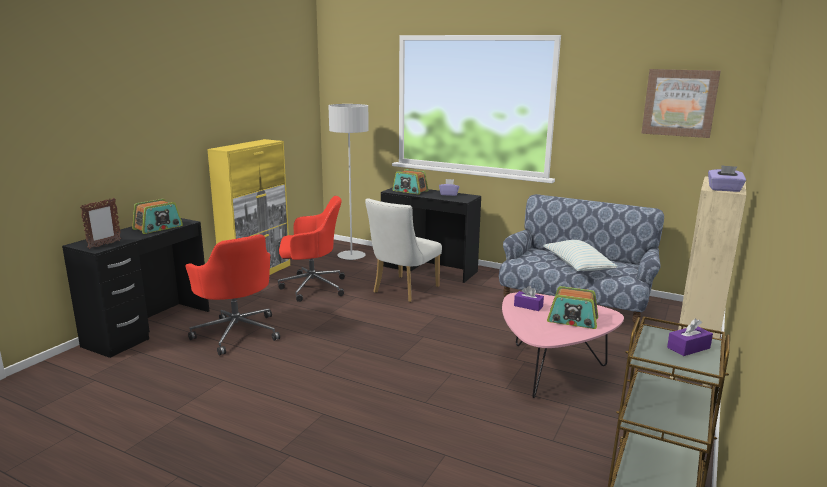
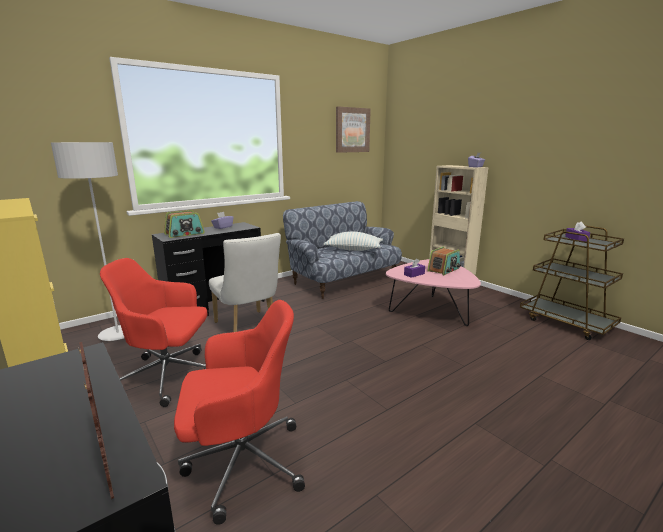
camera: 65 degrees left, 0 degrees up
(158, 227) = (74, 385): radio -> none
(311, 287) = (168, 376): red office chair -> red office chair turned 105 degrees counterclockwise

